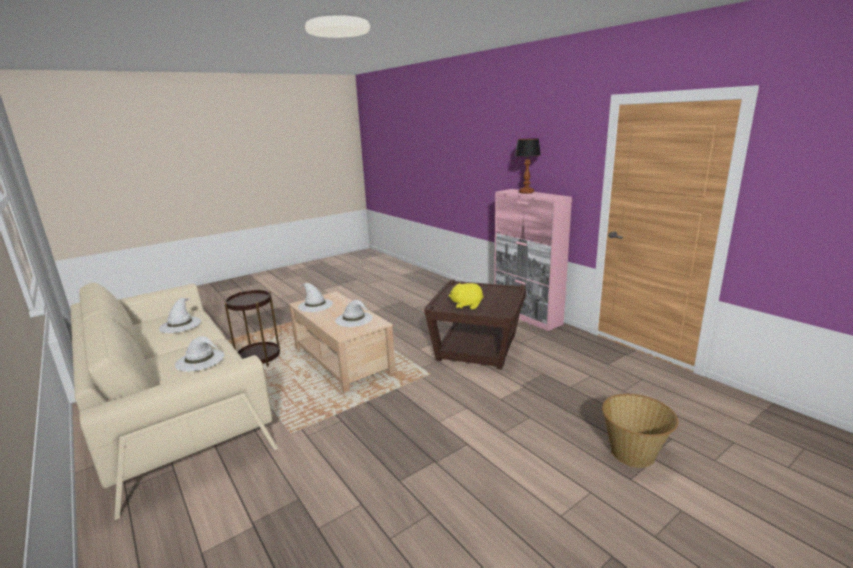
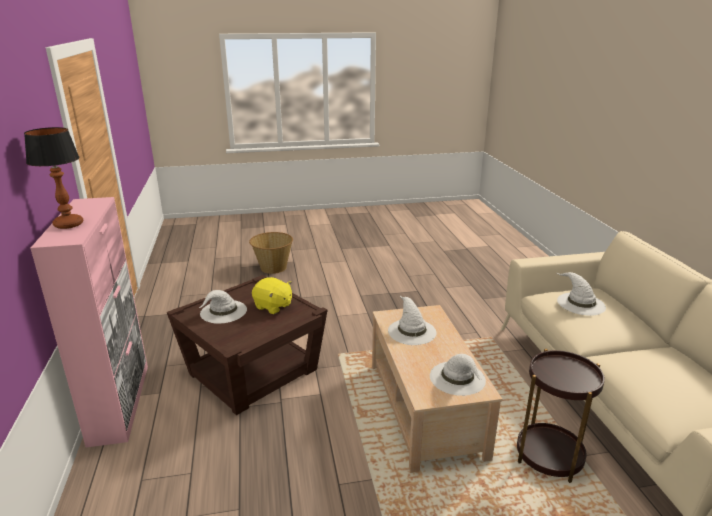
camera: 155 degrees left, 5 degrees up
(180, 324) = (655, 370): white hat -> white hat (223, 312)

